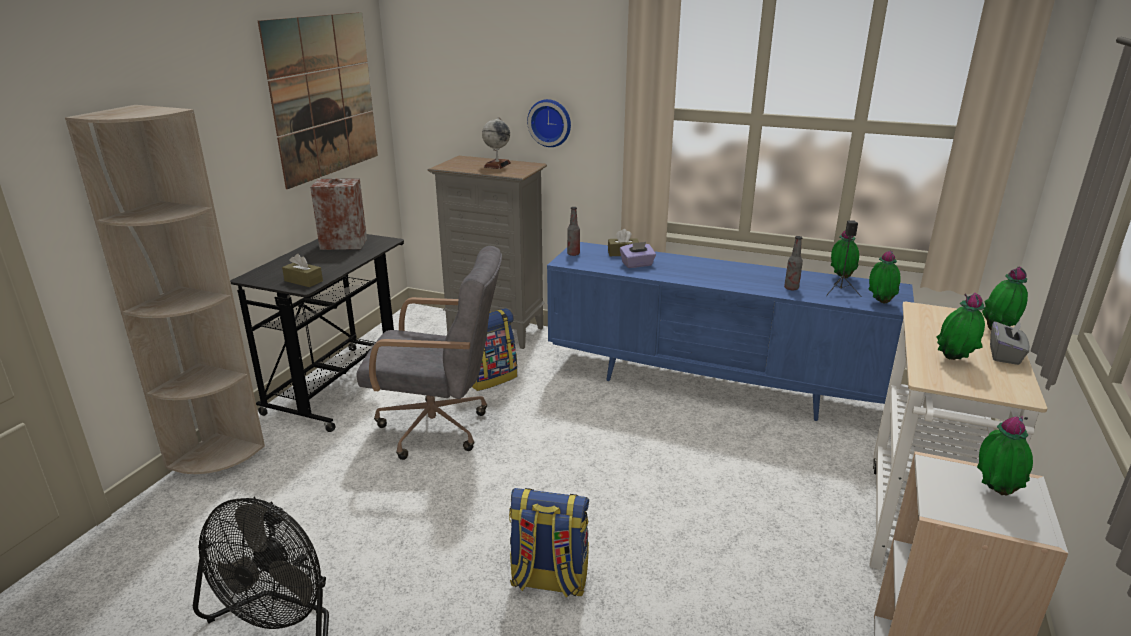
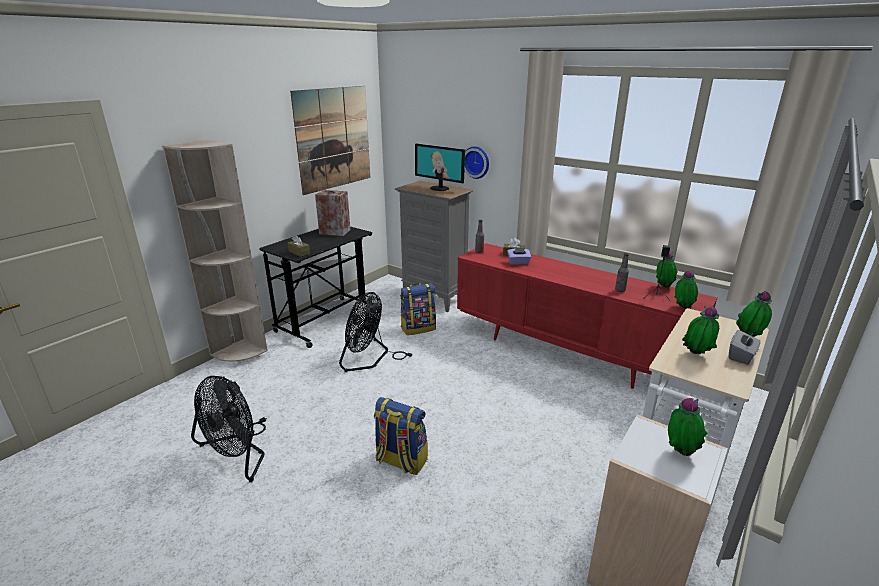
camera: 15 degrees right, 0 degrees up
(440, 430) = (373, 356): grey office chair -> black fan
(497, 165) = (440, 188): globe -> monitor
(714, 386) = (567, 353): blue cabinet -> red cabinet

